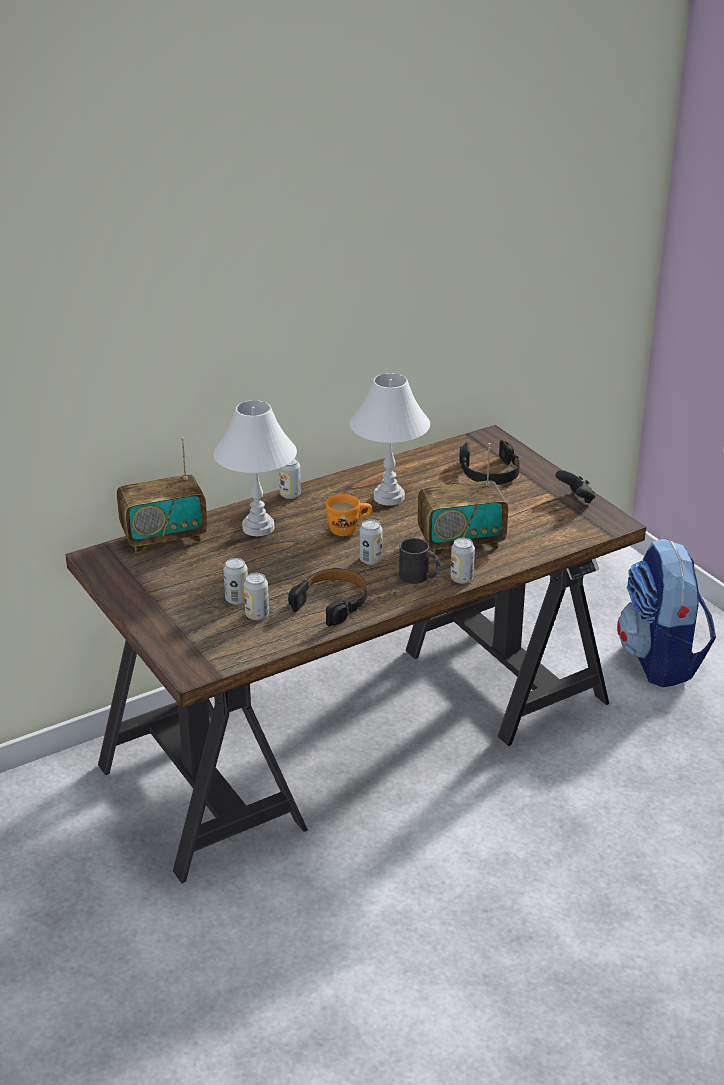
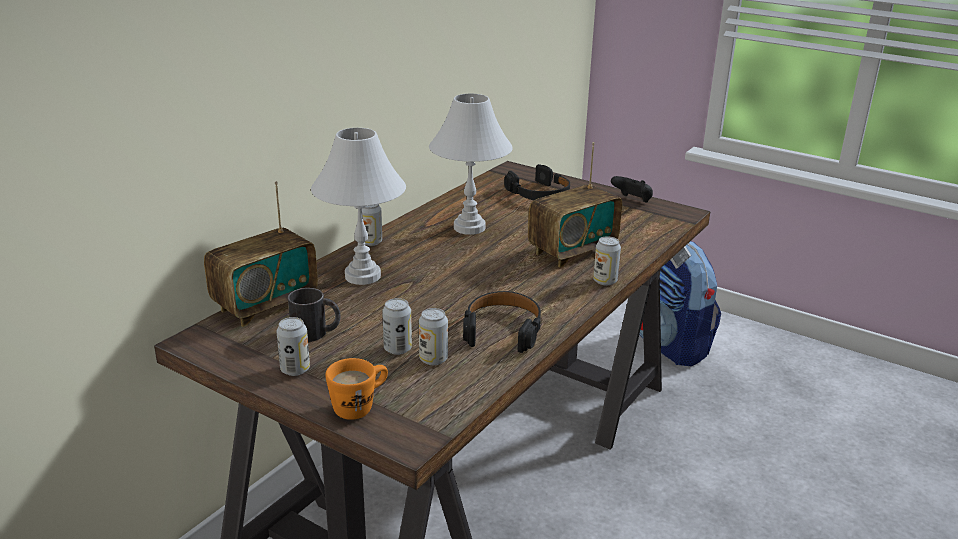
camera: 25 degrees left, 5 degrees down
(349, 529) = (457, 260): orange mug -> orange mug (360, 407)
(370, 560) = (503, 282): can -> can (295, 369)
(419, 577) = (565, 287): black mug -> black mug (316, 332)

